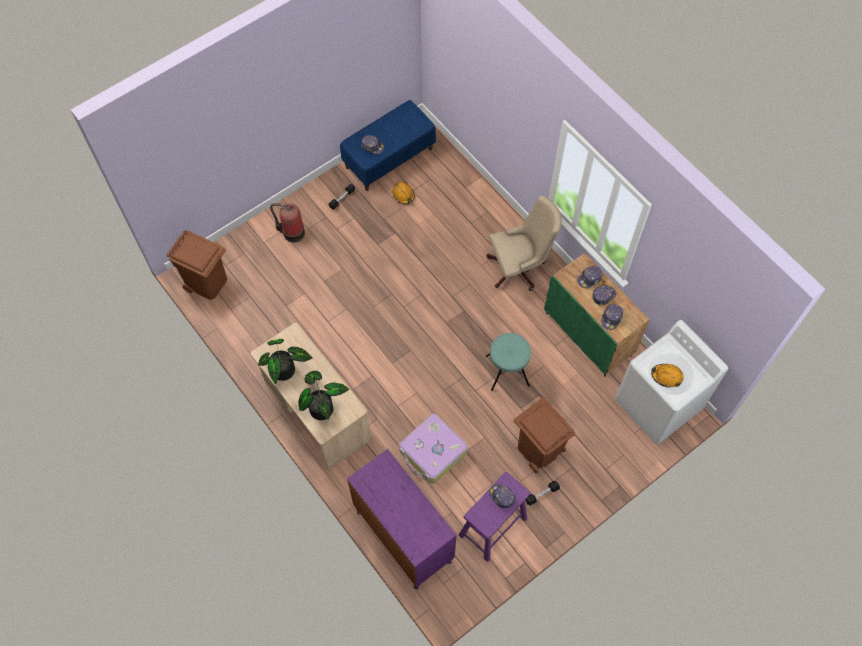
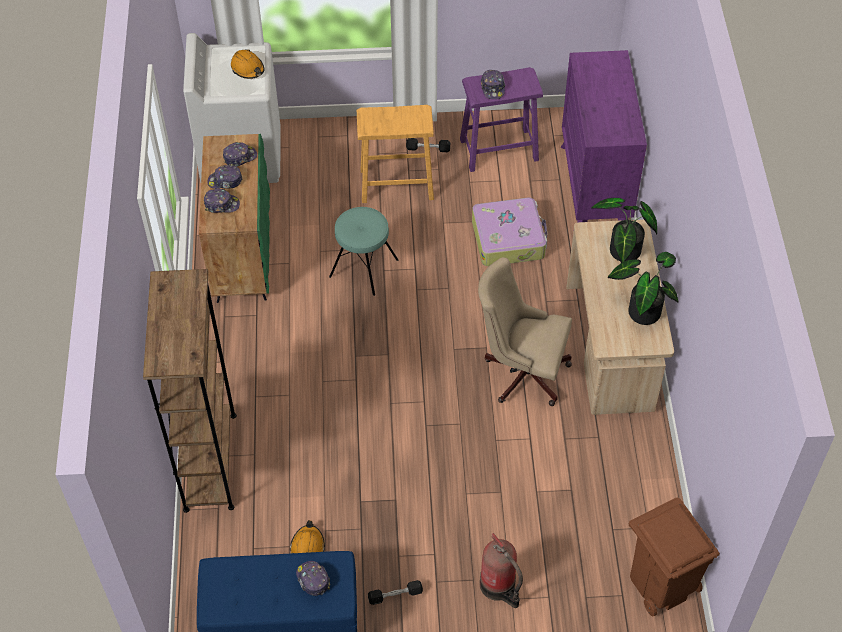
camera: 145 degrees left, 10 degrees down
(490, 206) = (210, 461): none -> brown bookcase
(519, 267) = (247, 365): beige office chair -> beige office chair (521, 371)
(538, 449) = (397, 184): brown trash can -> beige stool

